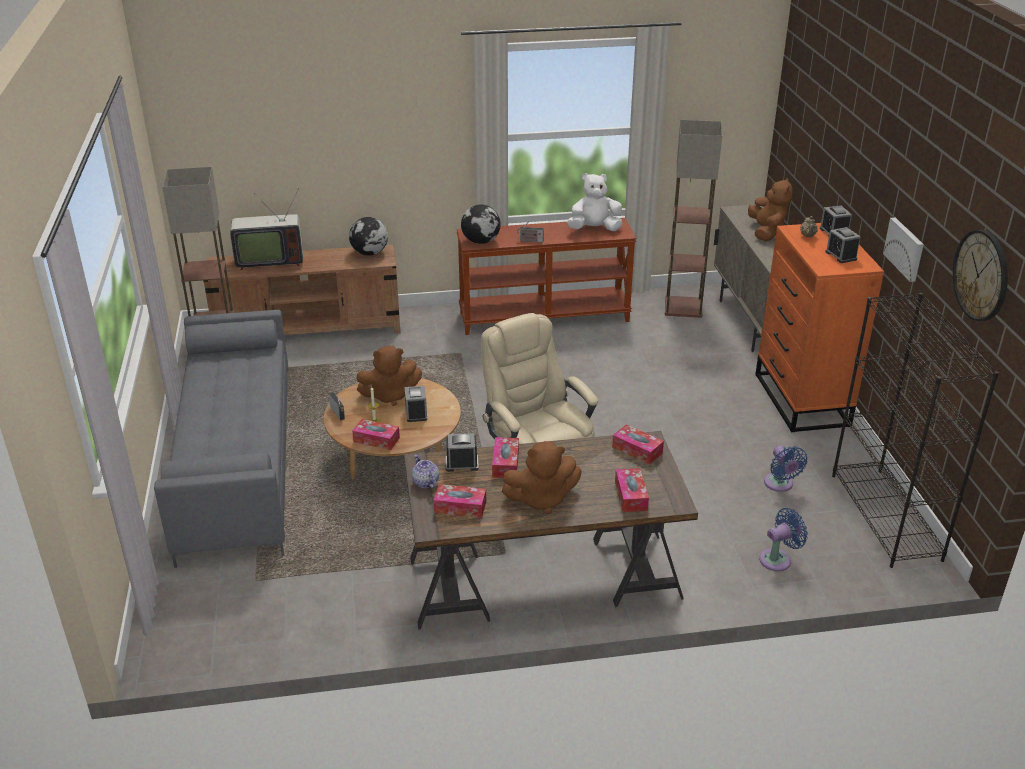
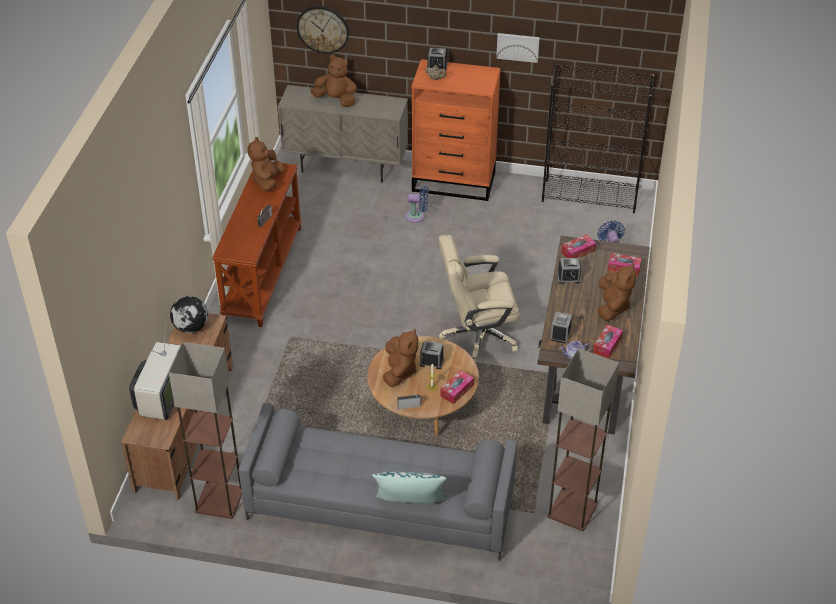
camera: 70 degrees left, 10 degrees up
(174, 440) = (410, 507): none -> pillow
(481, 241) = (247, 248): globe -> none
(505, 463) = (568, 313): tissue box -> none
(594, 229) = (267, 181): white plush toy -> brown plush toy
(682, 308) = (298, 194): floor lamp -> floor lamp (573, 510)
(780, 485) = (540, 227): blue fan -> blue fan (417, 216)
(841, 255) = (471, 76): alarm clock -> alarm clock (568, 278)
(981, 275) = (611, 33): wall clock -> wall clock (323, 29)

